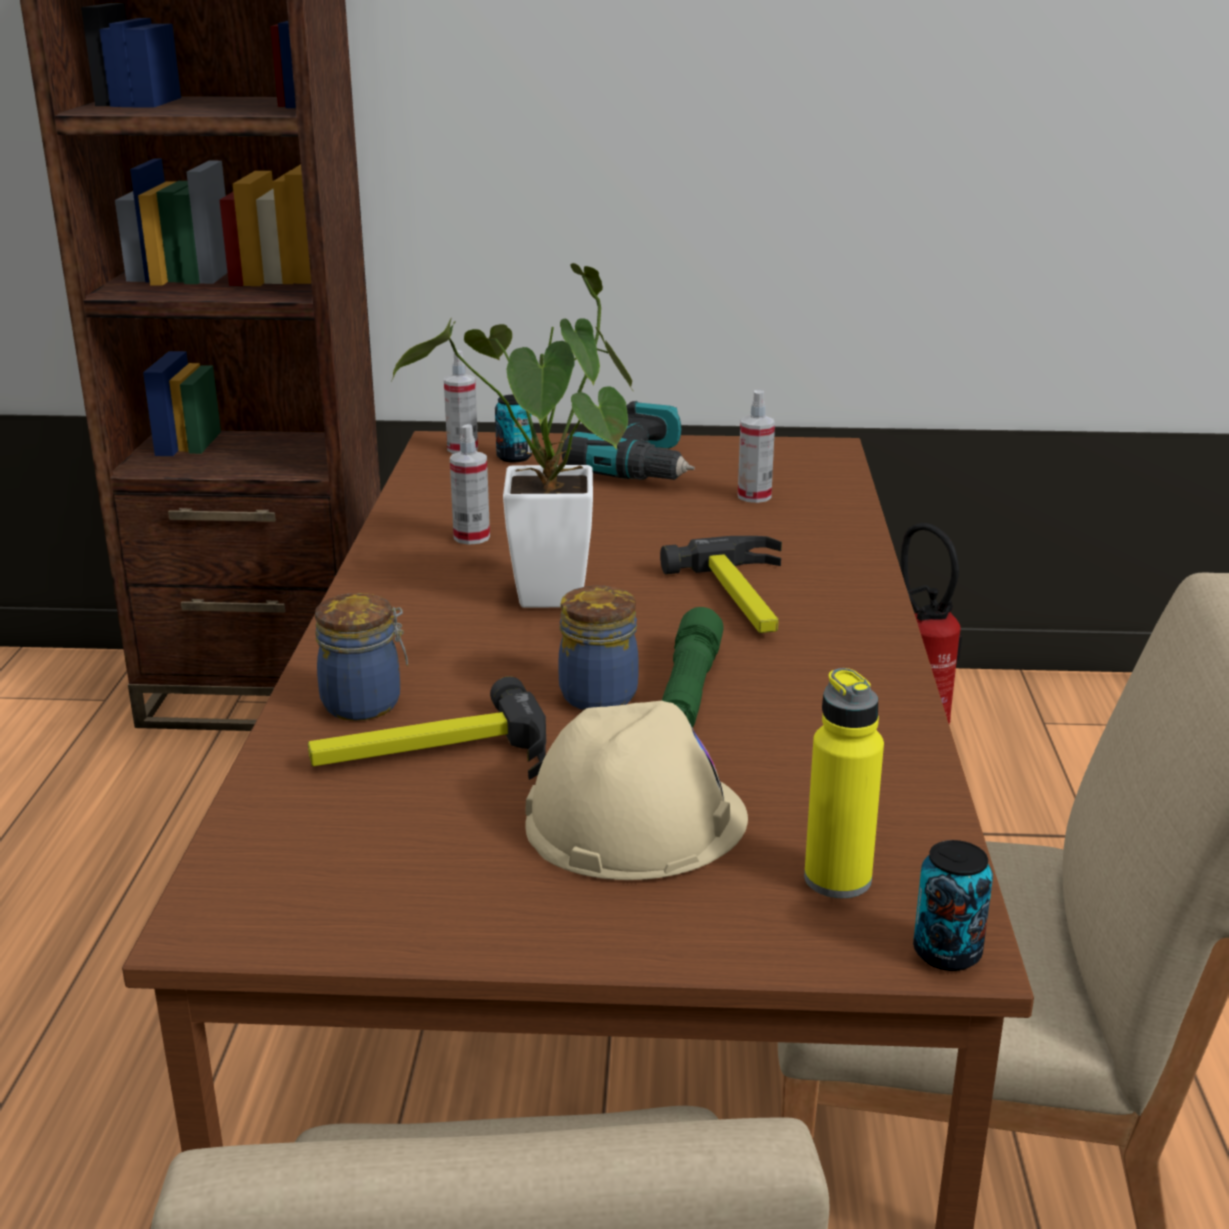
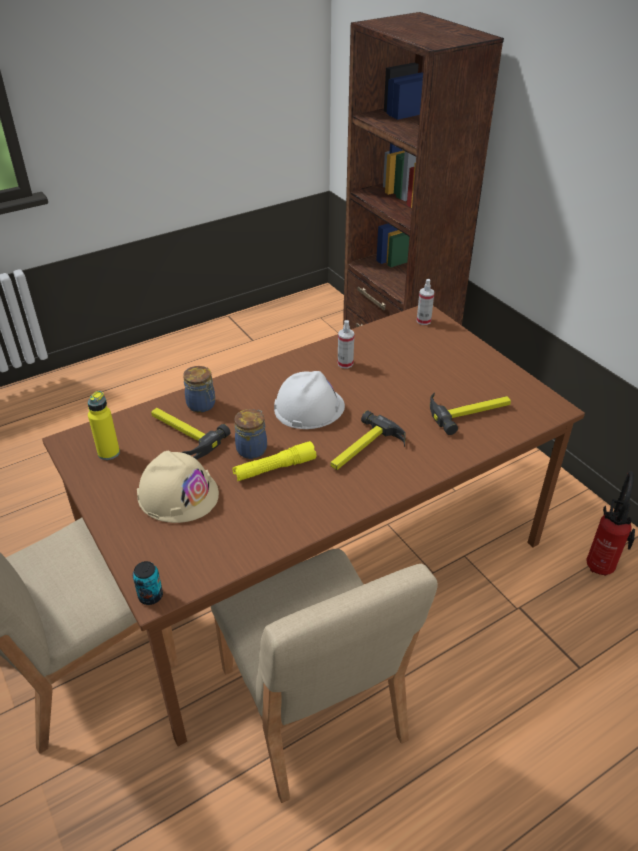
camera: 55 degrees right, 15 degrees up
(514, 457) = (431, 336): can -> none
(549, 604) = (309, 407): potted plant -> white hard hat
(642, 466) = (464, 369): power drill -> none
(689, 690) = (274, 468): green flashlight -> yellow flashlight
(754, 496) = (469, 411): spray bottle -> hammer
(837, 879) = (176, 554): yellow bottle -> yellow bottle (108, 453)

